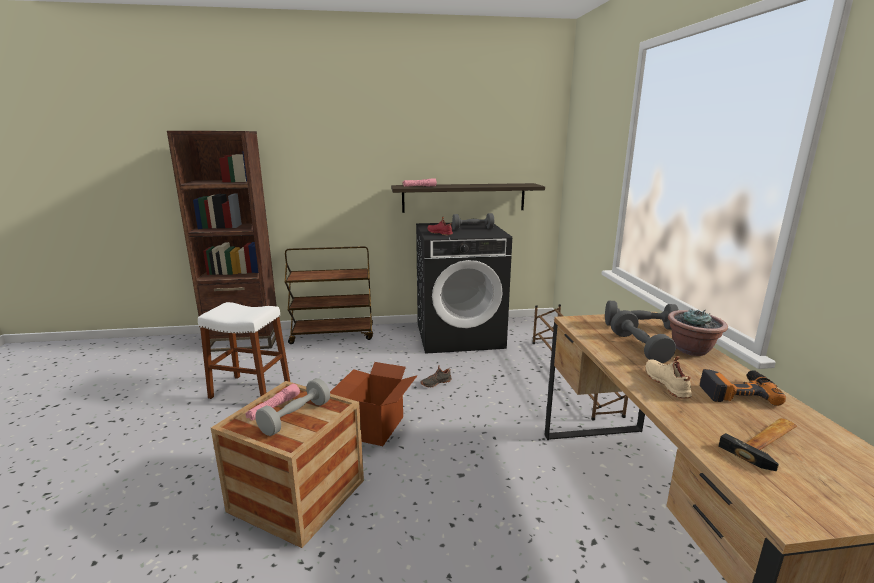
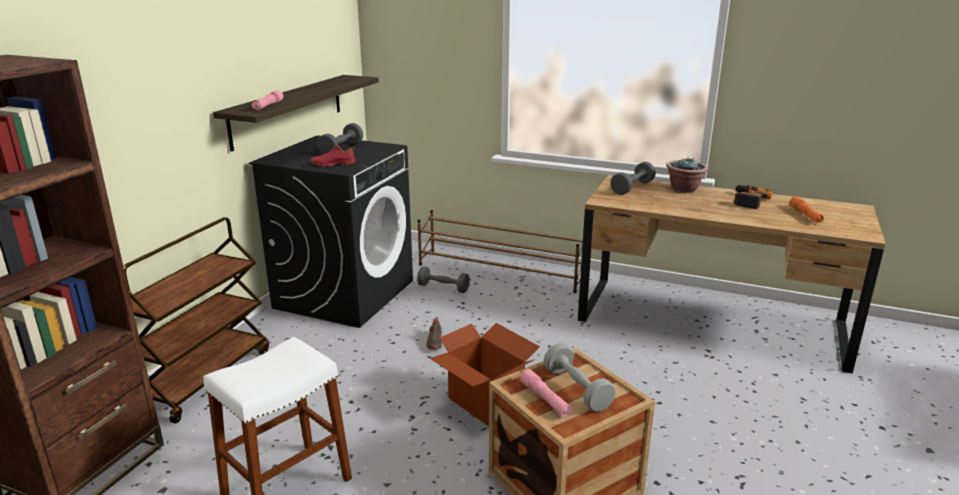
camera: 60 degrees left, 5 degrees up
(639, 348) = (670, 200): grey dumbbell -> grey dumbbell (443, 288)
(668, 383) = (728, 211): beige shoe -> none
(768, 443) = (805, 215): hammer -> orange flashlight

